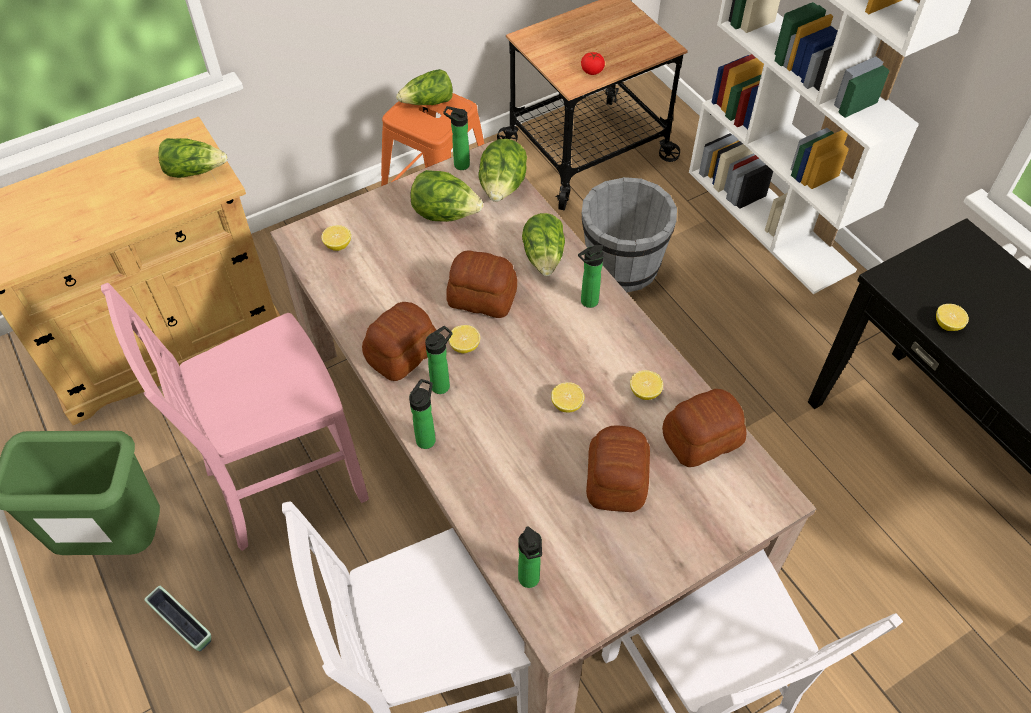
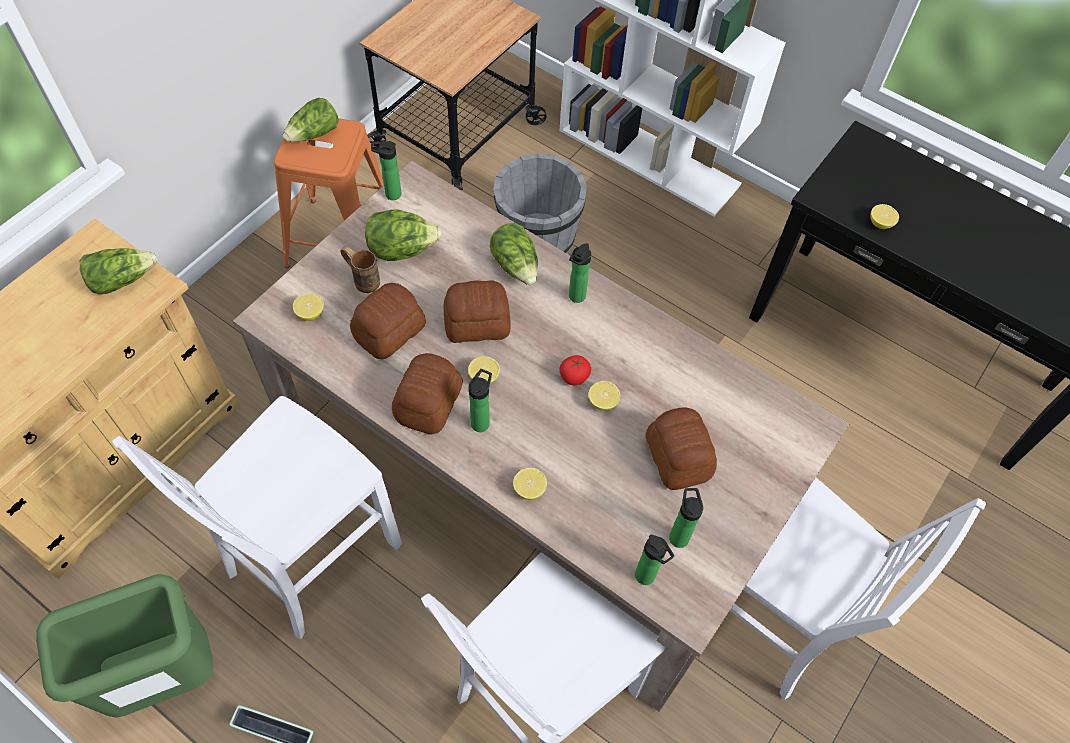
camera: 25 degrees left, 5 degrees up
(282, 483) = (309, 559): pink chair -> white chair
(397, 230) = (362, 280): none -> brown mug
(427, 438) = (492, 478): bottle -> bottle (678, 535)
(502, 188) = (444, 207): lettuce -> none
(592, 71) = (461, 60): tomato -> tomato (574, 376)
(645, 392) = (665, 367): lemon -> lemon (529, 489)
(700, 439) = (730, 394): bread -> bread (388, 331)

